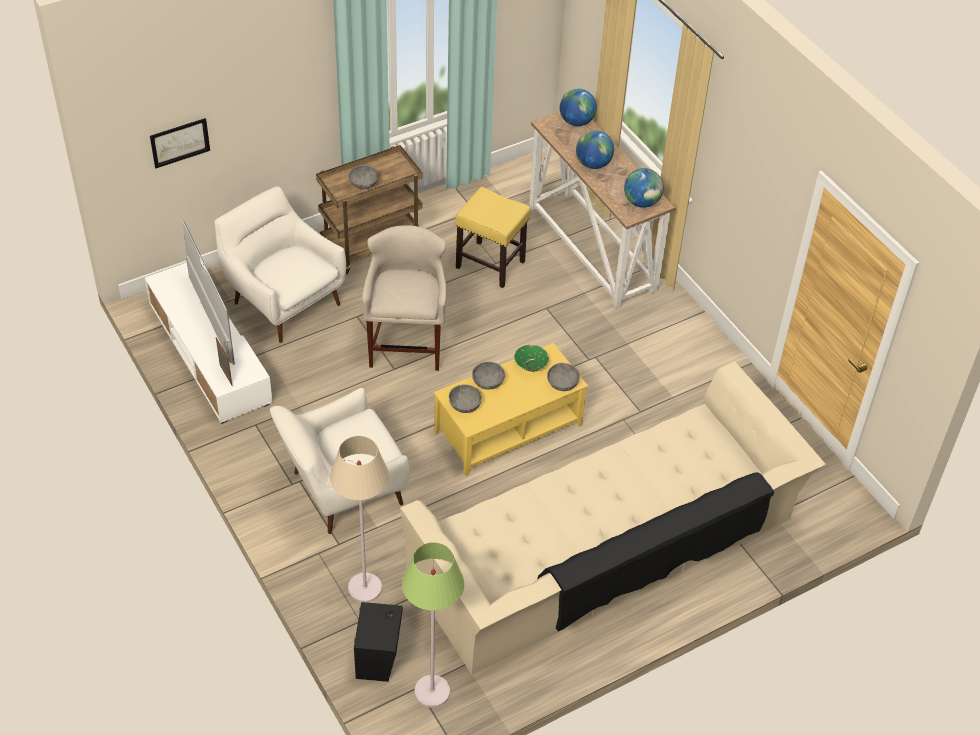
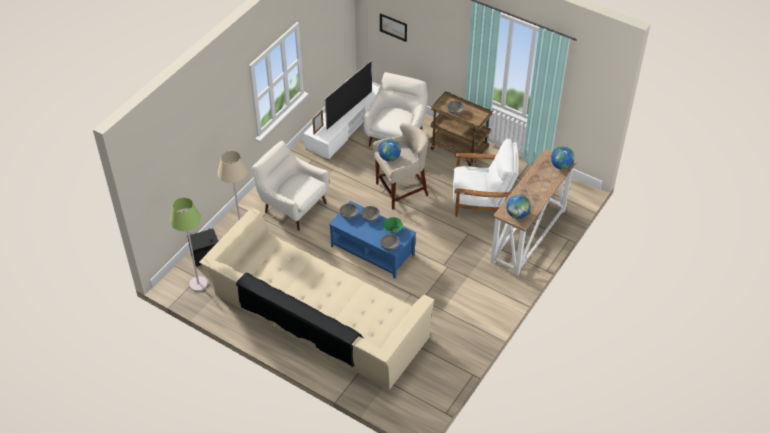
camera: 65 degrees right, 0 degrees up
(491, 264) = (482, 200): yellow stool -> white armchair
(509, 430) = (372, 251): yellow coffee table -> blue coffee table
(593, 164) = (532, 184): globe -> globe (389, 158)

